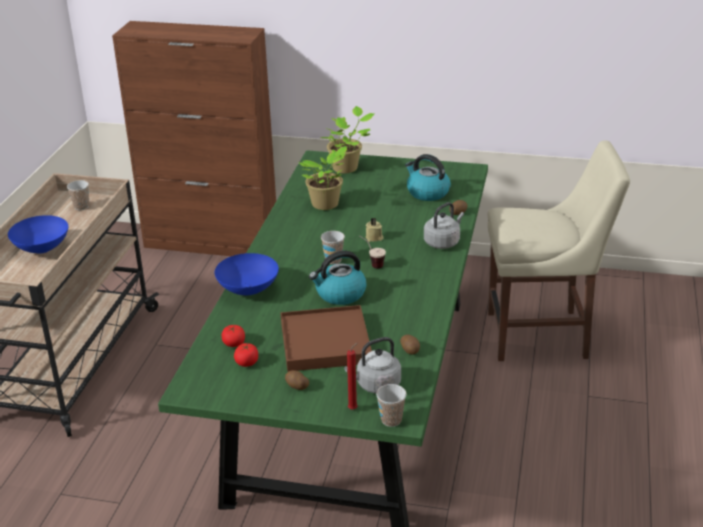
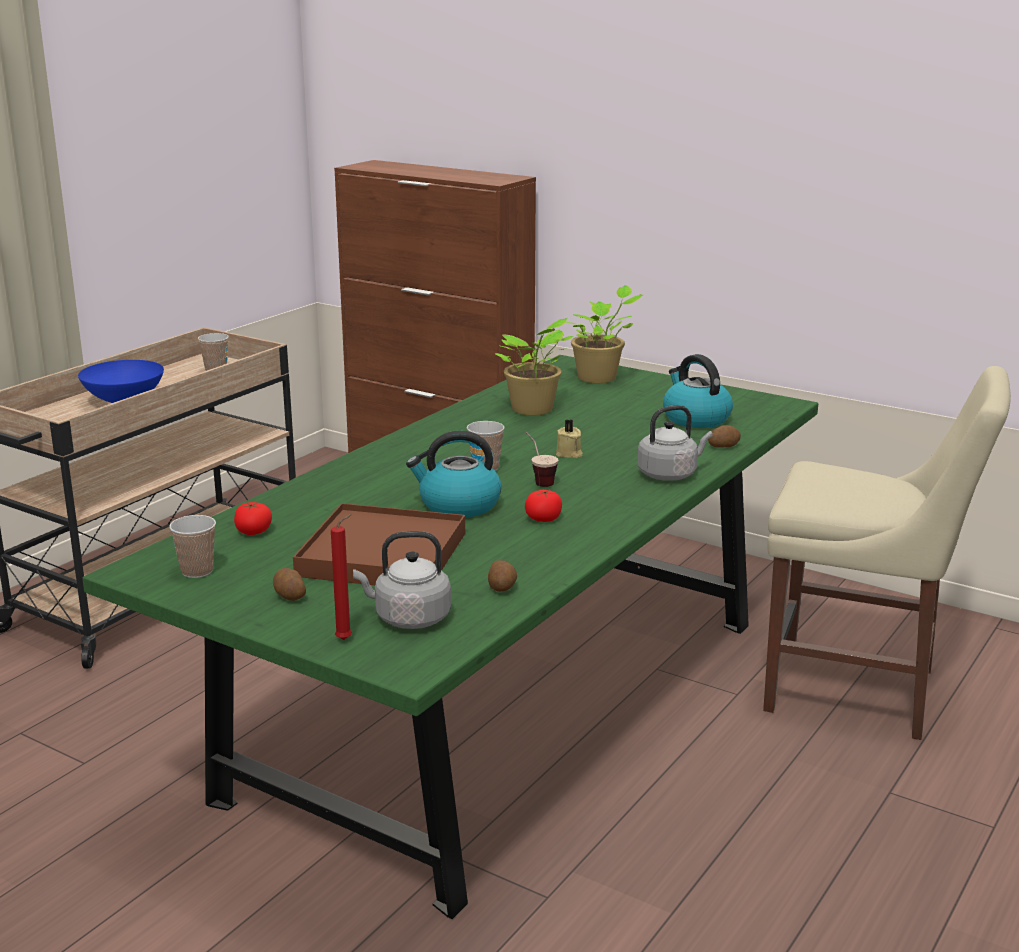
camera: 20 degrees right, 10 degrees down
(247, 290) = (332, 479): blue bowl -> none
(247, 362) = (249, 555): tomato -> tomato (543, 518)
(391, 420) = (389, 666): cup -> cup (197, 571)

